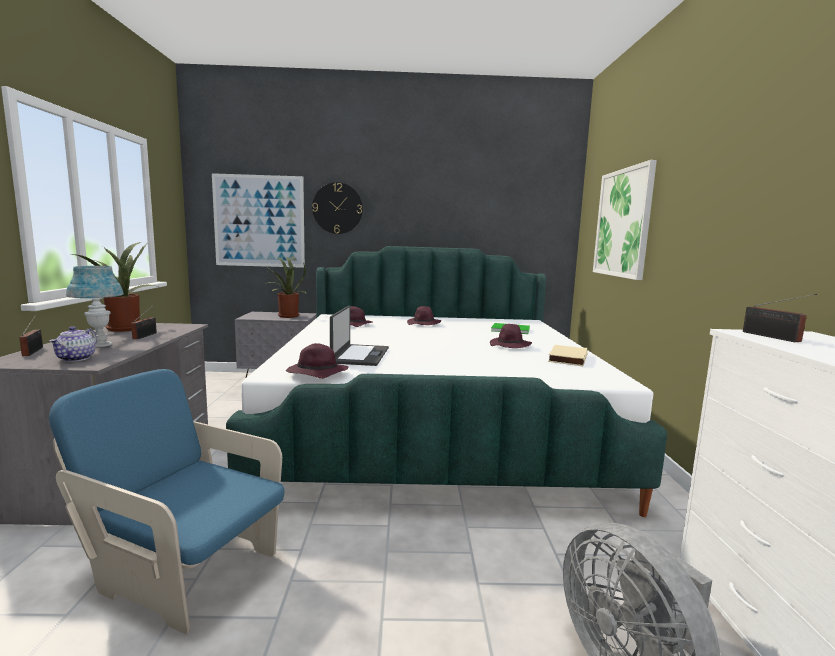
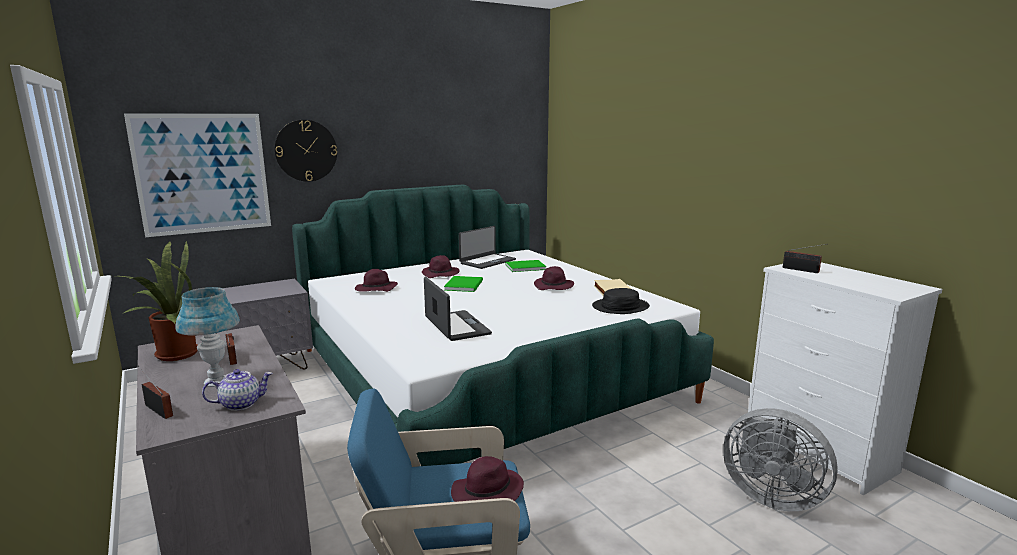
camera: 30 degrees left, 5 degrees up
(76, 358) = (241, 404): teapot -> teapot turned 90 degrees counterclockwise
(286, 316) = (268, 290): potted plant -> none
(316, 373) = (462, 355): purple hat -> purple hat (486, 493)
(429, 333) = (465, 285): none -> green book
(482, 322) = (487, 261): none -> laptop
(552, 371) = (620, 307): none -> black hat
(623, 223) = (611, 159): picture -> none

